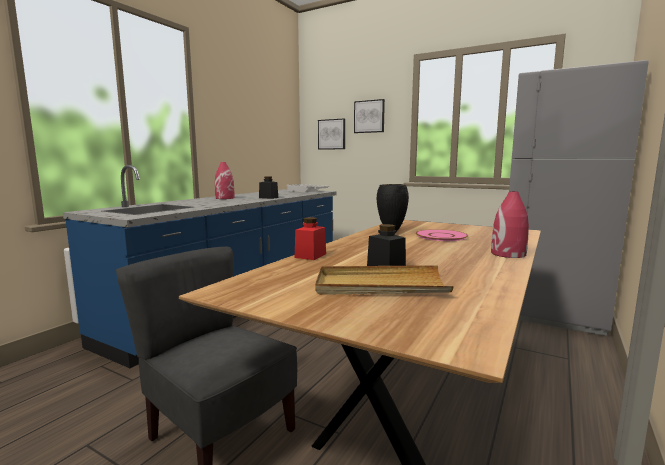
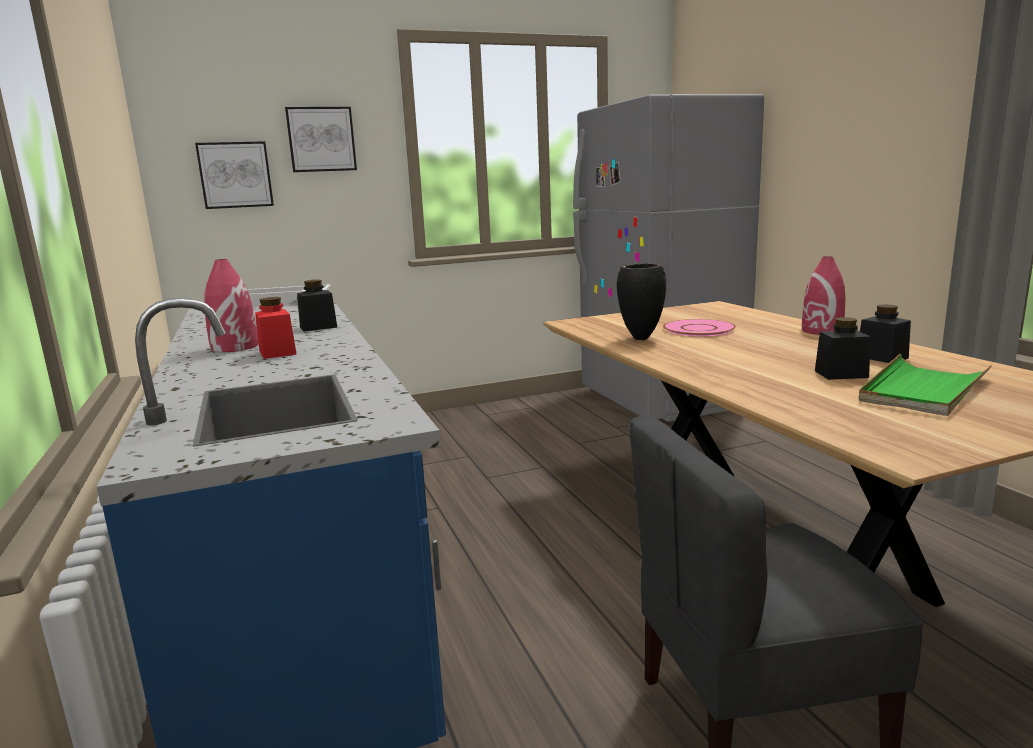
camera: 50 degrees left, 5 degrees up
(310, 255) = (739, 390): red jar -> red jar (277, 352)
(380, 285) = (922, 390): beige tray -> green tray
(457, 271) = (882, 357): none -> black jar

